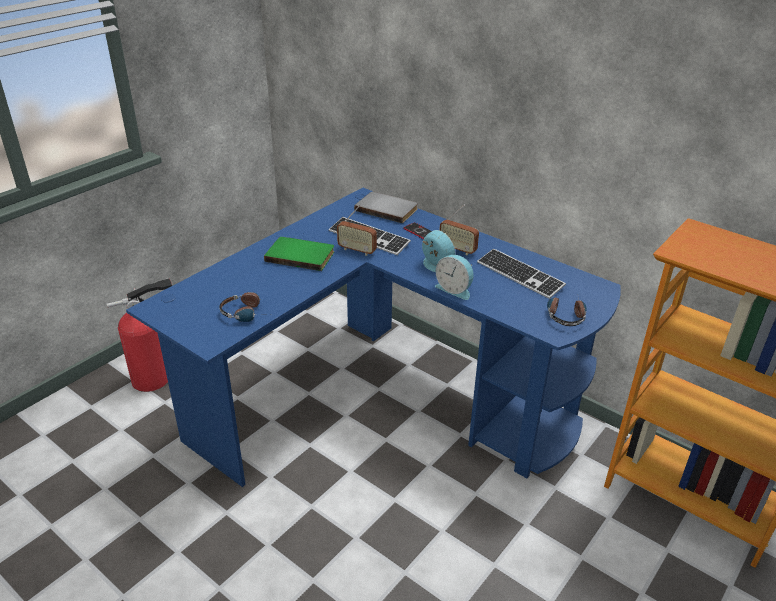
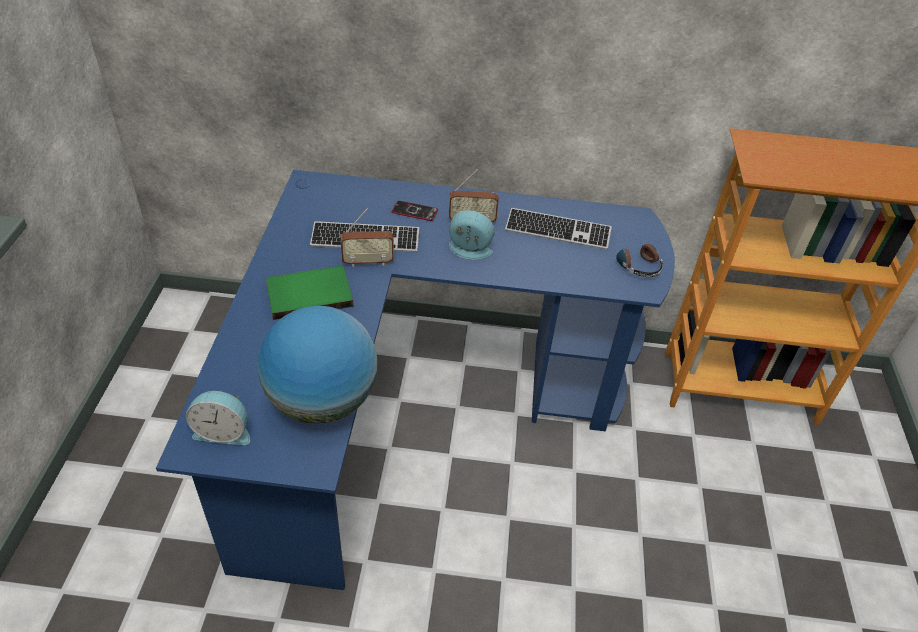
camera: 35 degrees left, 10 degrees up
(155, 378) = (121, 510): fire extinguisher -> none
(248, 313) = (322, 401): headphones -> globe
(387, 209) = (350, 191): grey book -> none
(455, 289) = (513, 273): alarm clock -> alarm clock (223, 431)

